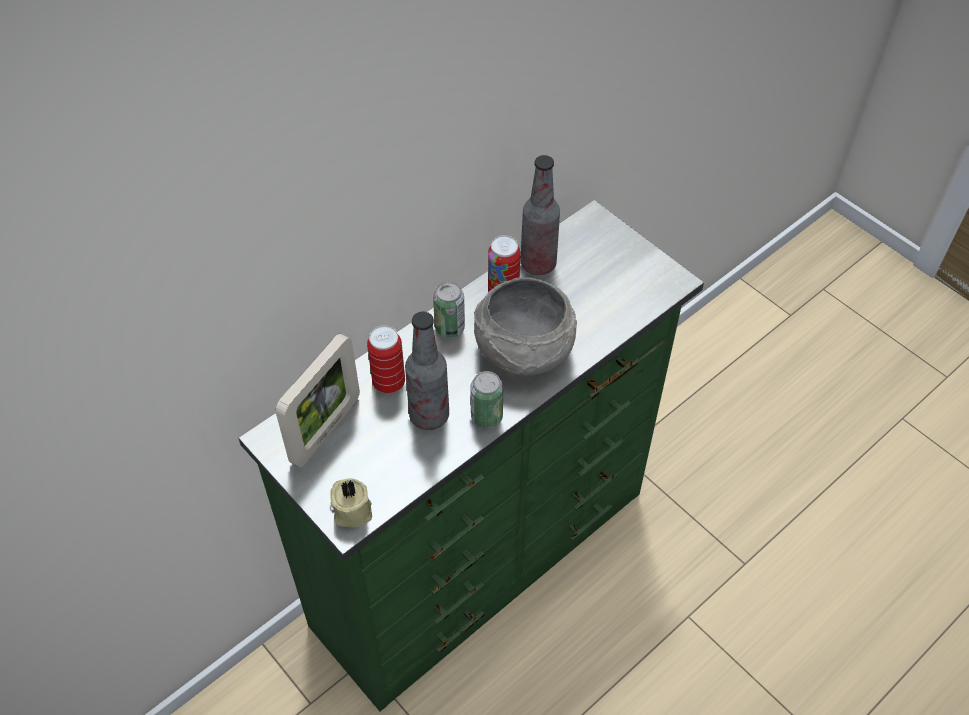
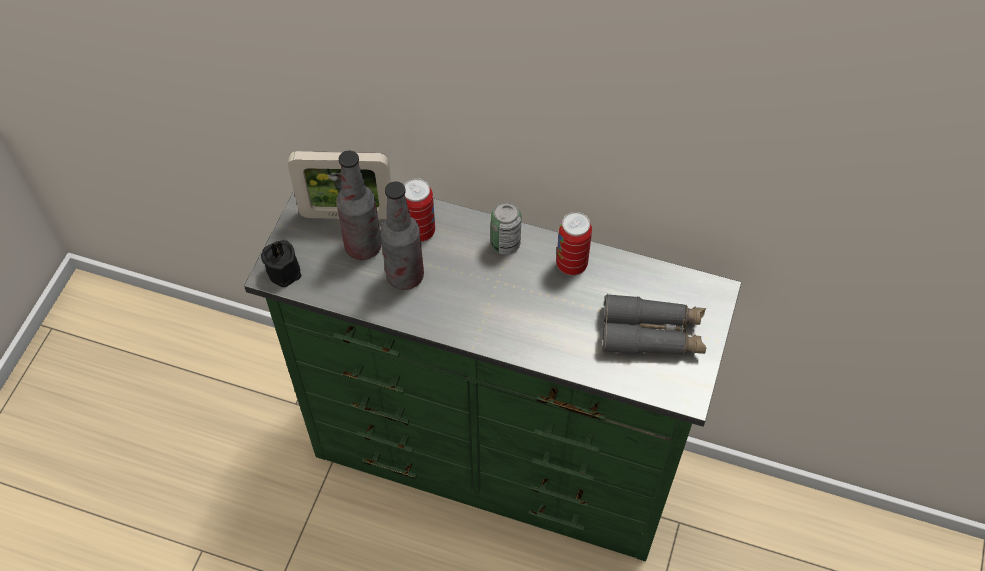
camera: 60 degrees right, 5 degrees up
(351, 510) = (285, 270): beige candle -> black candle
(486, 417) = (429, 317): can -> none
(522, 351) = (516, 310): grey bowl -> none
(538, 264) = (625, 274): bottle -> bottle (363, 246)
(606, 274) = (652, 334): none -> grey binoculars

